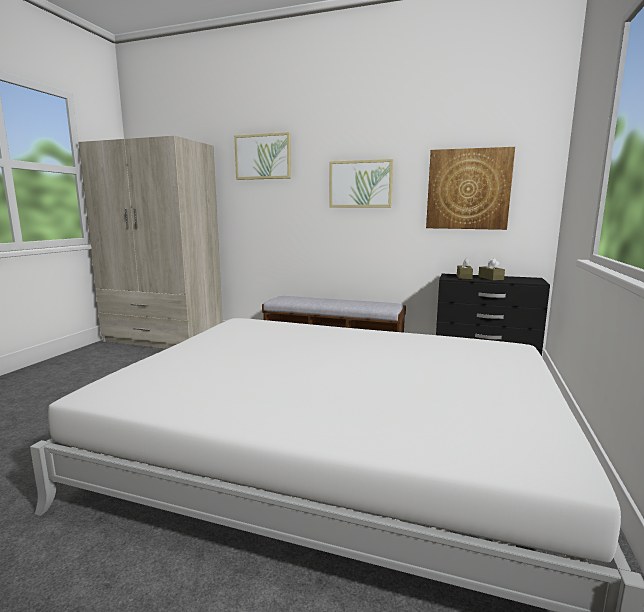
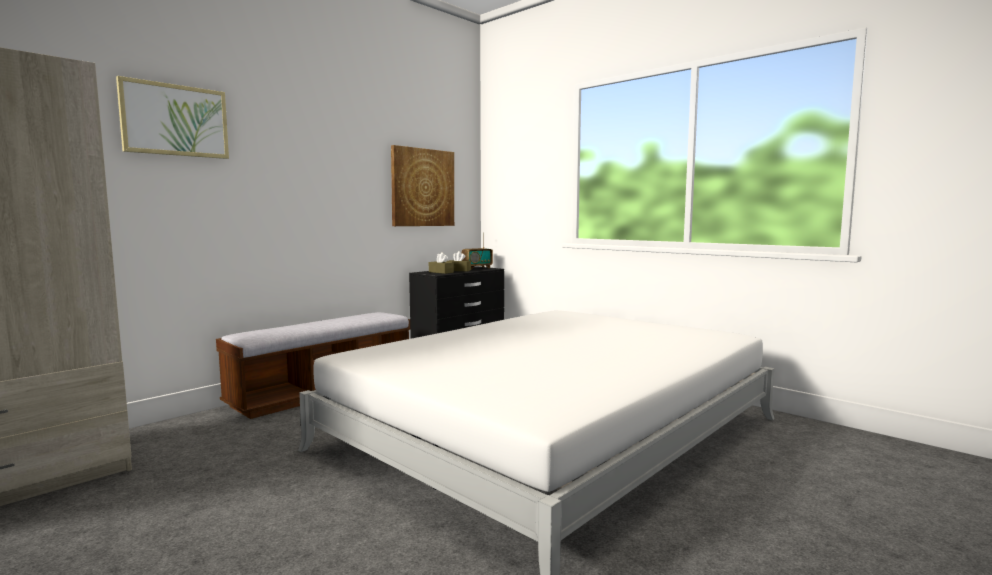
camera: 65 degrees left, 5 degrees down
(360, 184) = (323, 174): picture -> none
(525, 279) = (477, 268): none -> radio

